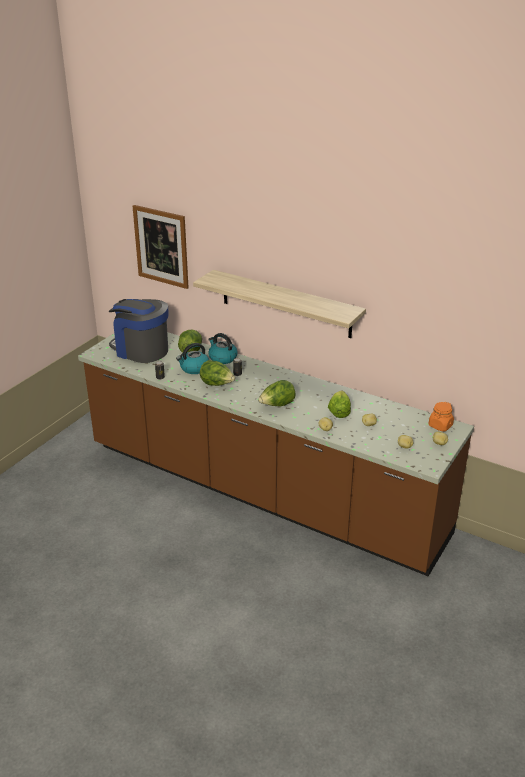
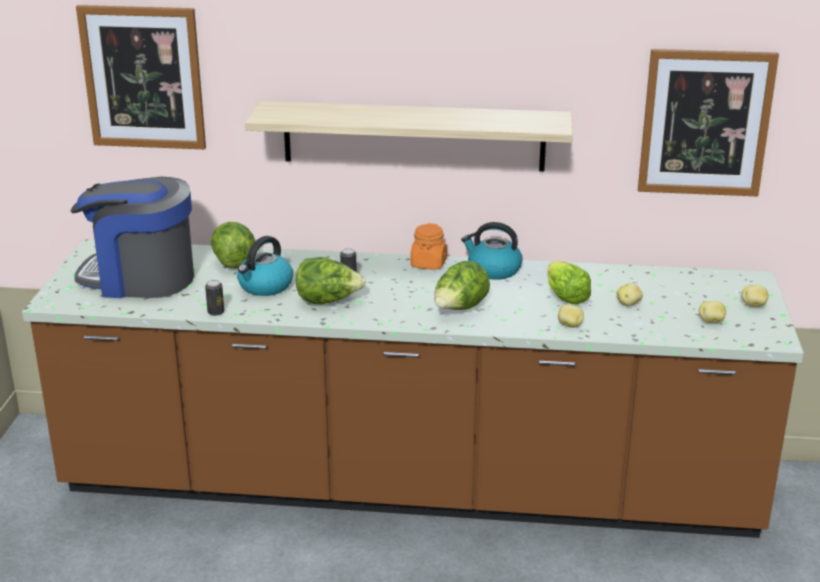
camera: 25 degrees left, 5 degrees down
(222, 358) = (300, 261): kettle -> kettle (493, 270)
(438, 331) = (705, 123): none -> picture
(440, 426) = (729, 282): orange jar -> orange jar (428, 264)

